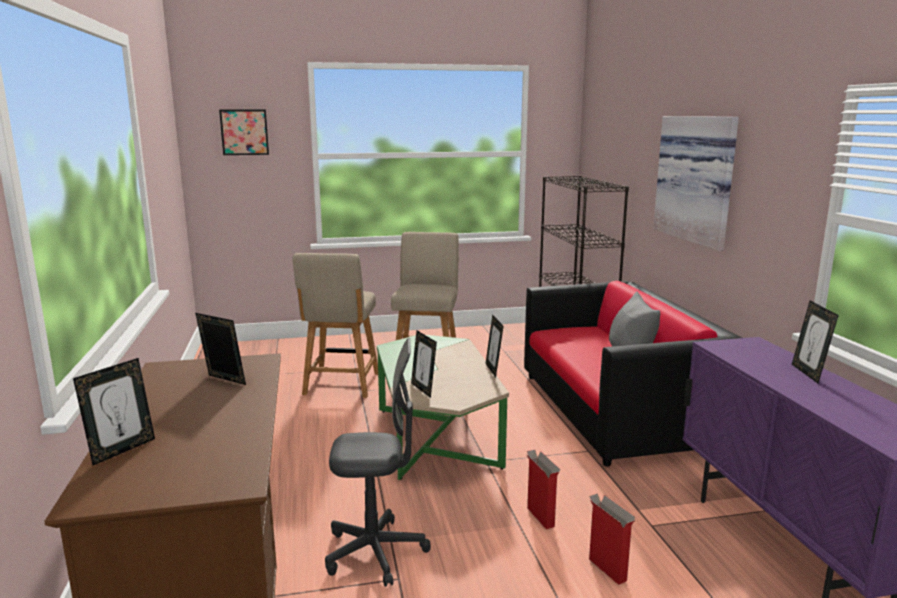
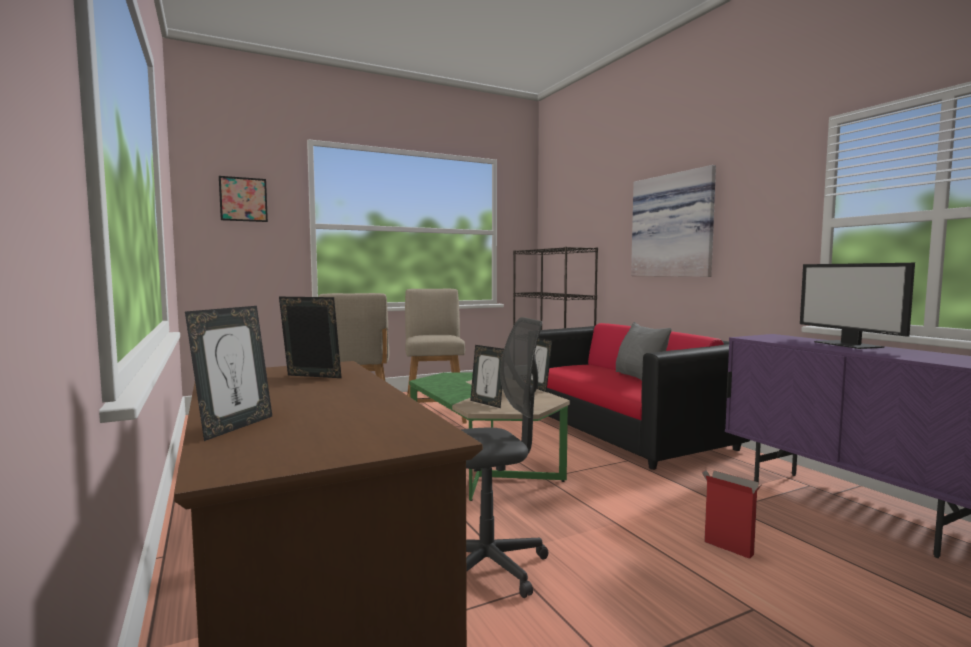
camera: 15 degrees left, 10 degrees down
(540, 516) = (629, 514): cardboard box -> none
(808, 373) = (849, 344): picture frame -> monitor

